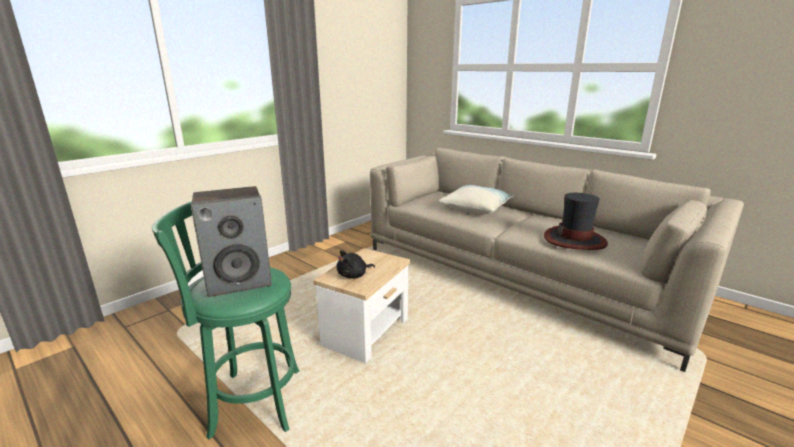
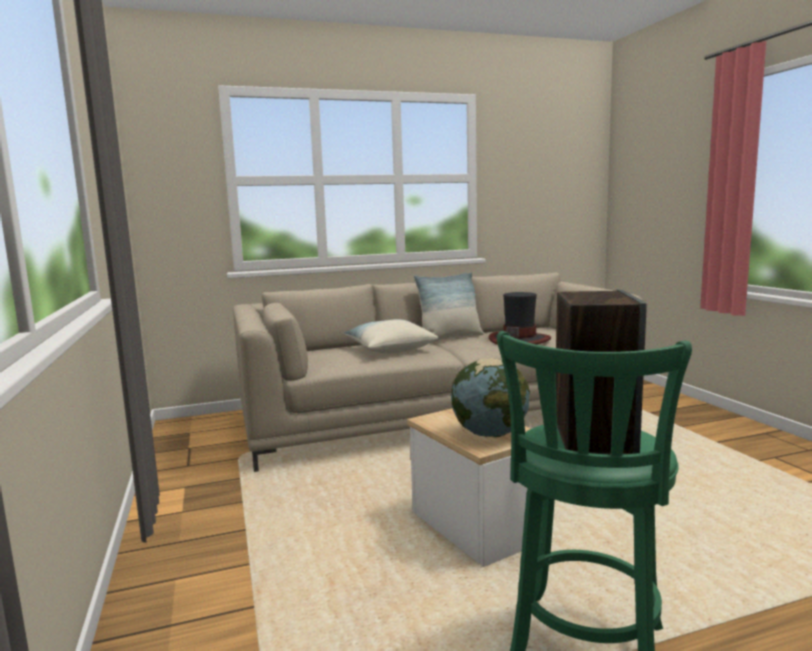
camera: 60 degrees left, 10 degrees down
(354, 275) = (490, 434): black plush toy -> globe
(542, 218) = (450, 338): none -> pillow

